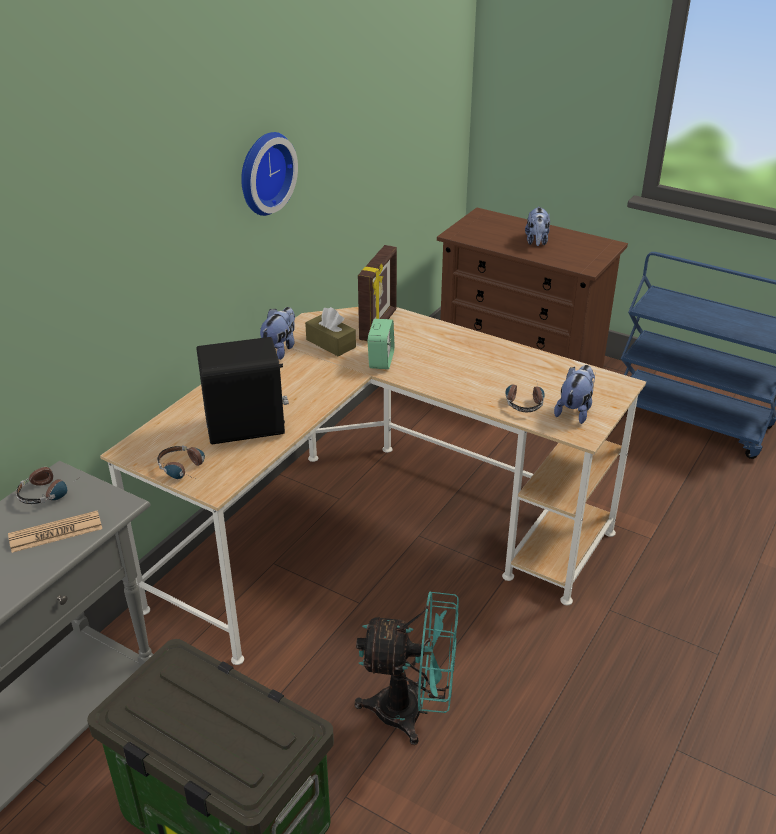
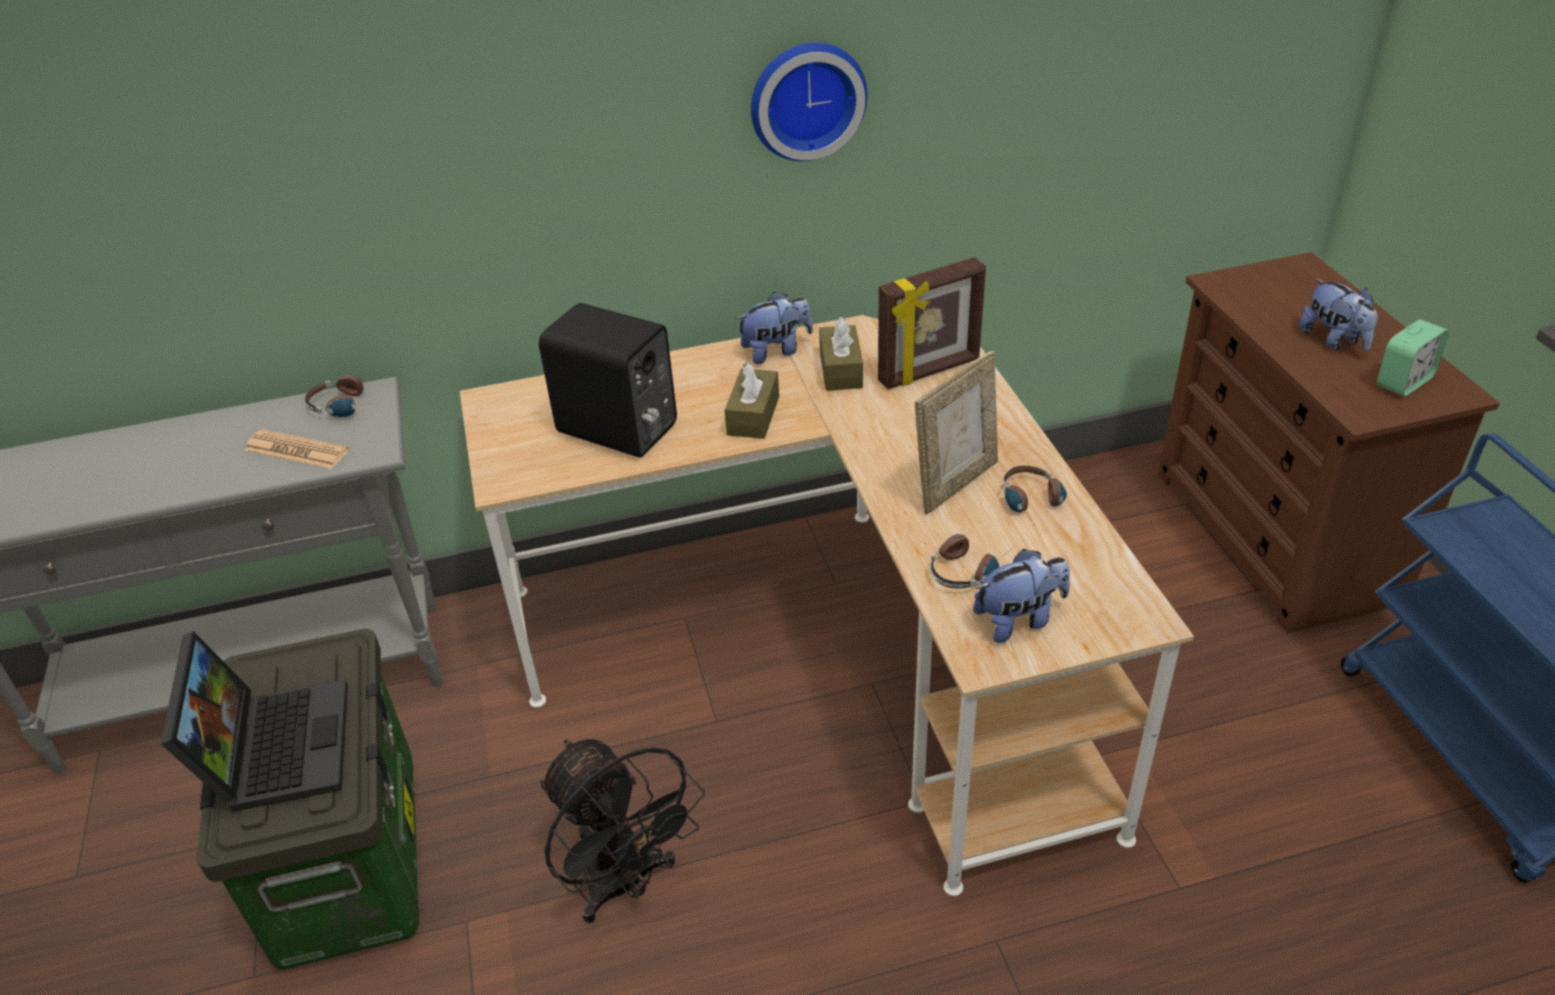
camera: 45 degrees right, 5 degrees up
(186, 469) = (504, 448): headphones -> headphones (1034, 504)
(208, 733) = (275, 745): none -> laptop
(316, 385) = (753, 415): none -> brown tissue box
(381, 360) = (868, 420): alarm clock -> alarm clock (1404, 382)
(412, 712) = (626, 884): turquoise fan -> black fan
(466, 369) = (955, 483): none -> picture frame
(536, 241) = (1333, 340): plush toy -> plush toy turned 75 degrees counterclockwise

